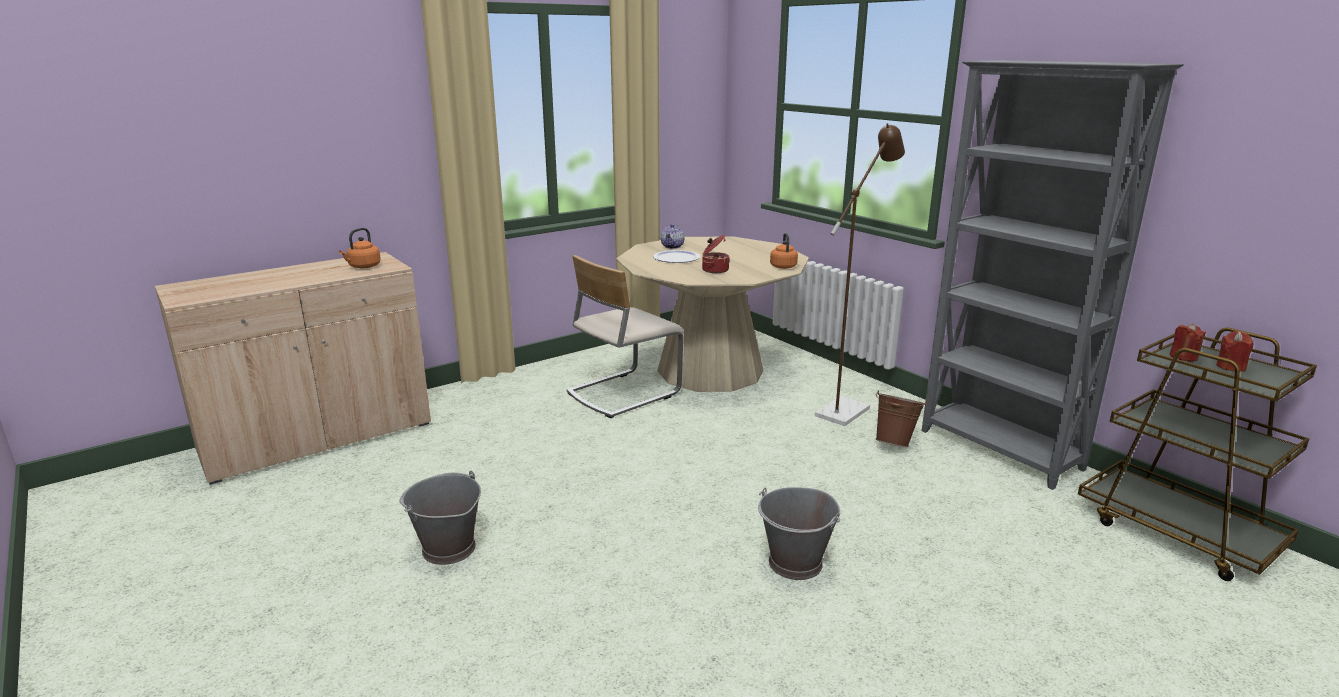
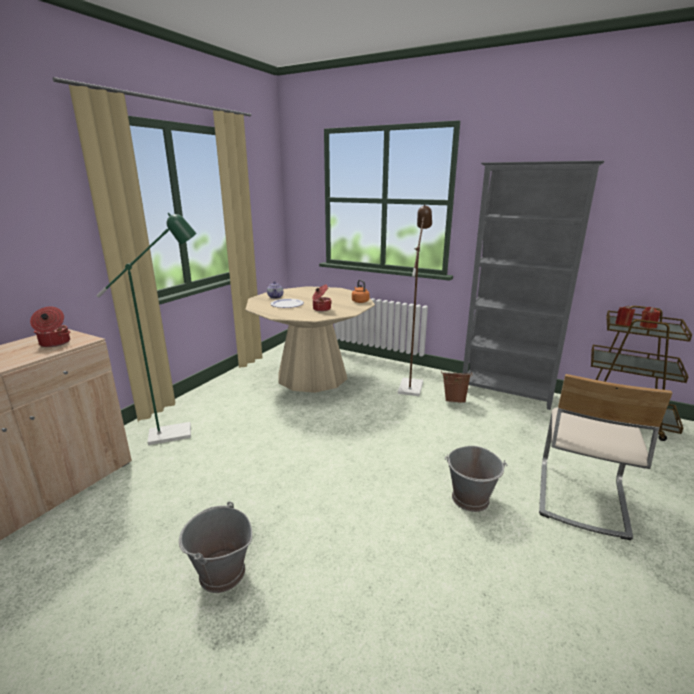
camera: 25 degrees left, 0 degrees up
(363, 267) = (54, 343): orange kettle -> cooking pot
(498, 404) = (179, 432): none -> green floor lamp
(623, 393) = (267, 403): beige chair -> beige chair (580, 497)

